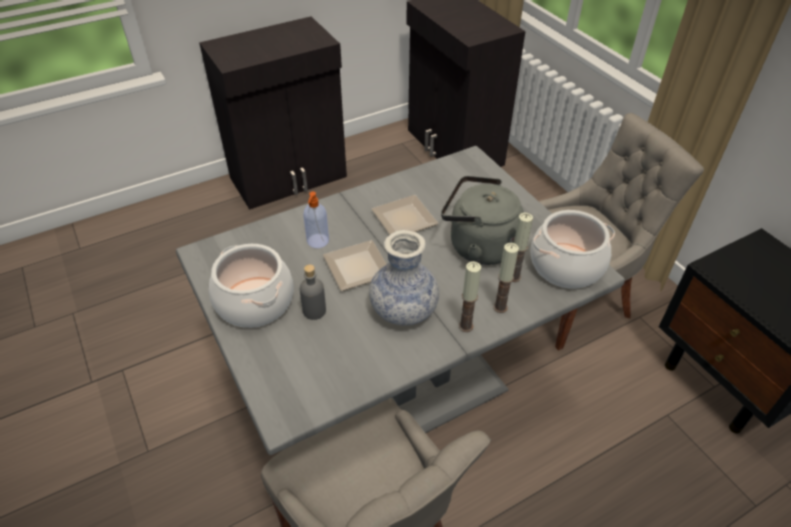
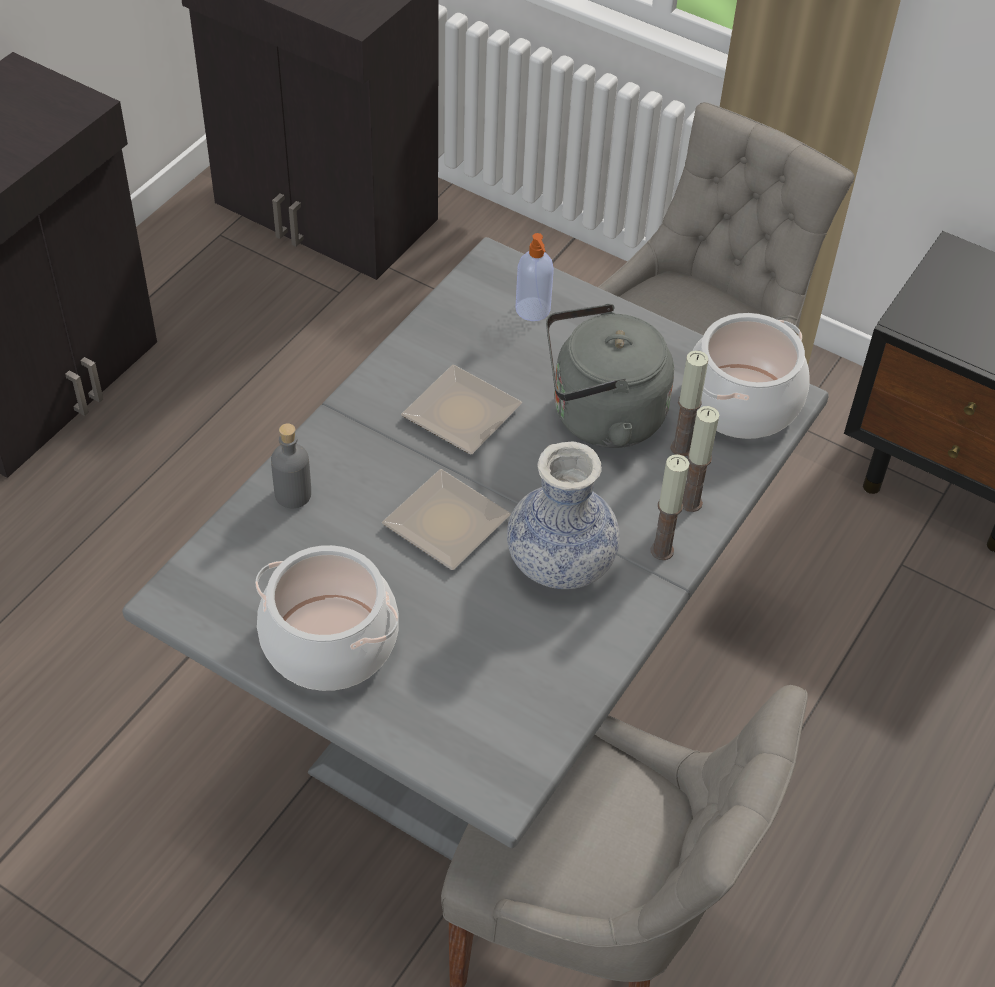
camera: 30 degrees left, 5 degrees up
(314, 311) = (432, 618): grey bottle -> grey bottle (293, 494)
(317, 241) = (352, 504): soap dispenser -> soap dispenser (533, 310)

